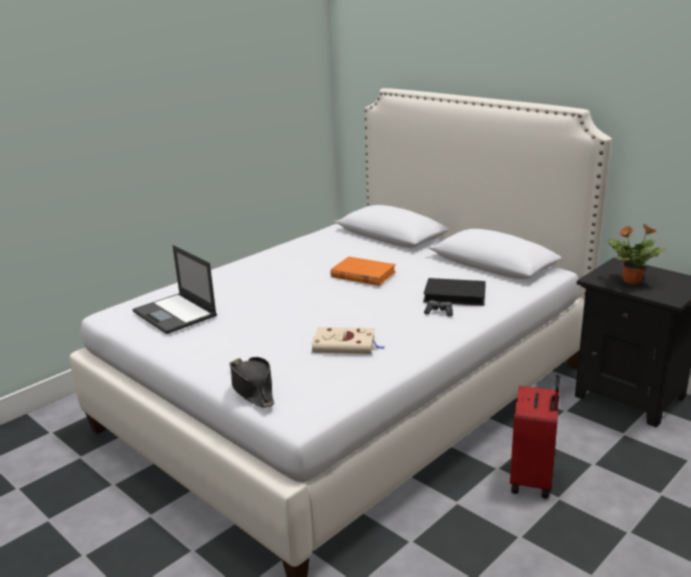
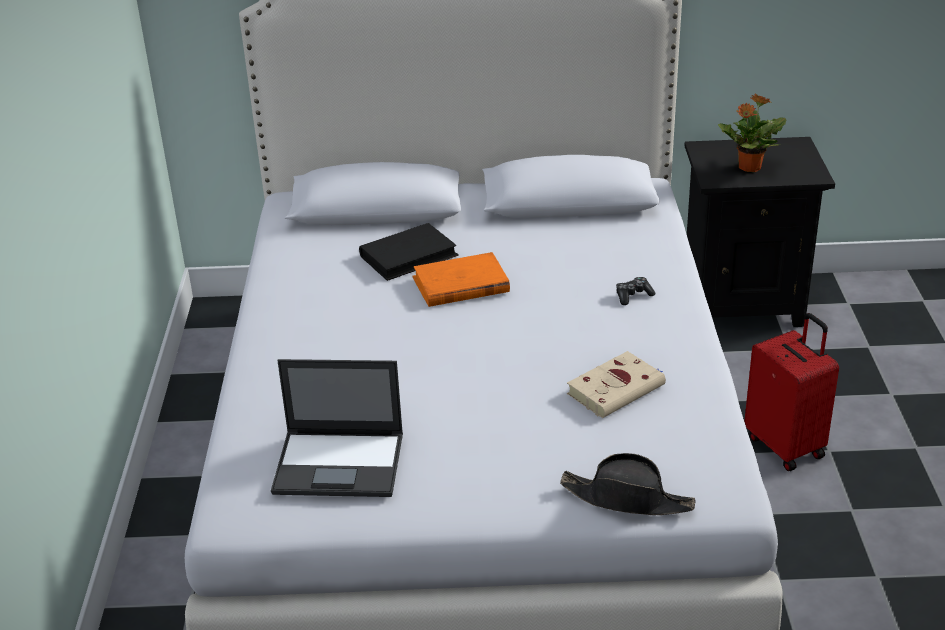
camera: 45 degrees left, 10 degrees up
(455, 295) = (610, 265): black book -> black book (409, 256)

